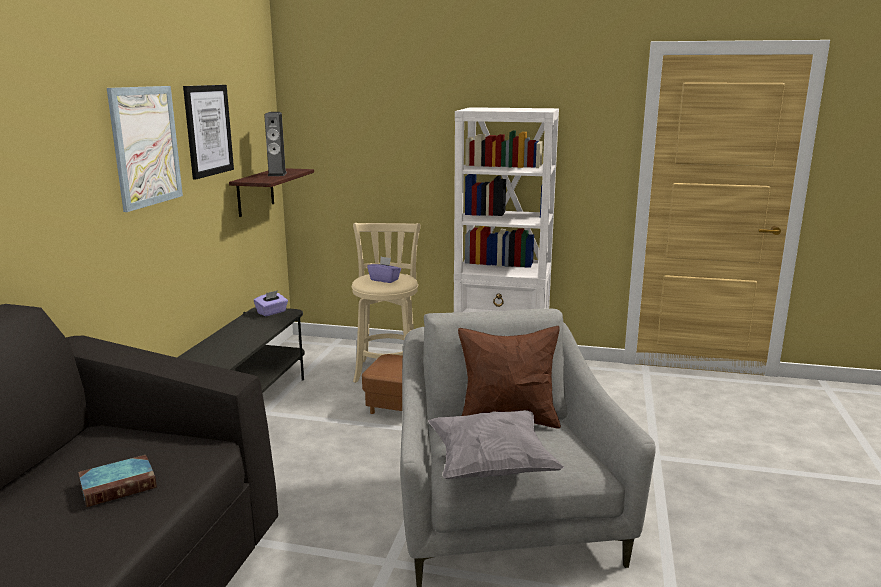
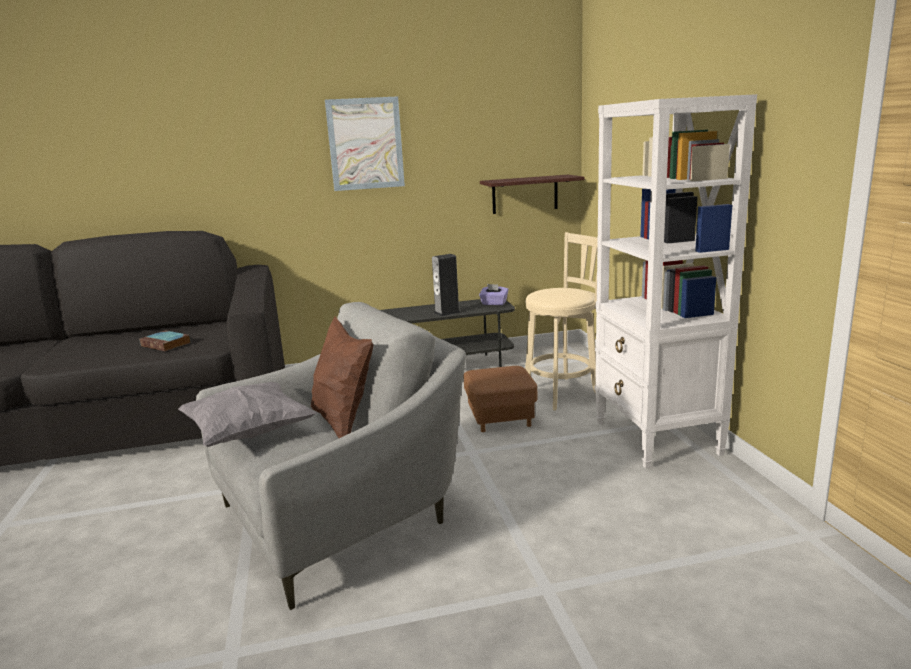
camera: 65 degrees right, 0 degrees up
(208, 130) = (452, 134): picture -> none
(277, 174) = (534, 178): speaker -> speaker (447, 313)
(384, 280) = (554, 294): purple tissue box -> none

